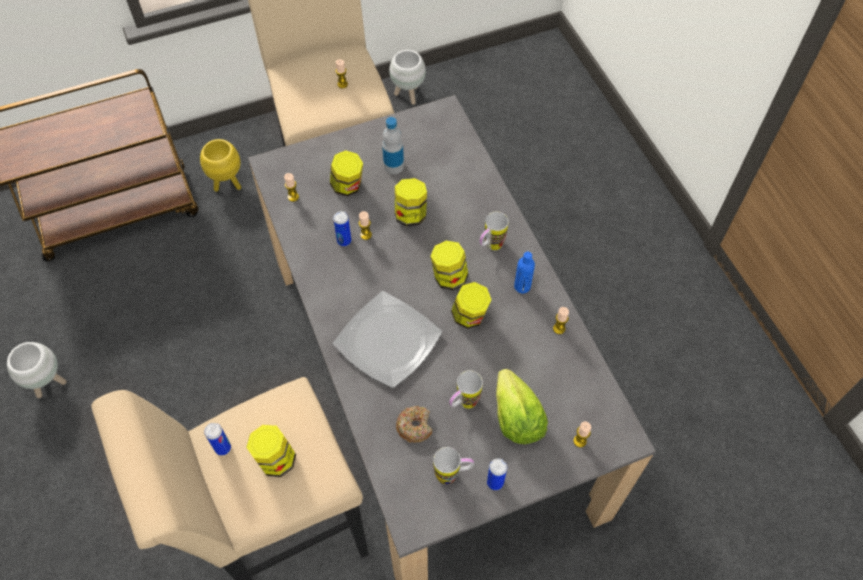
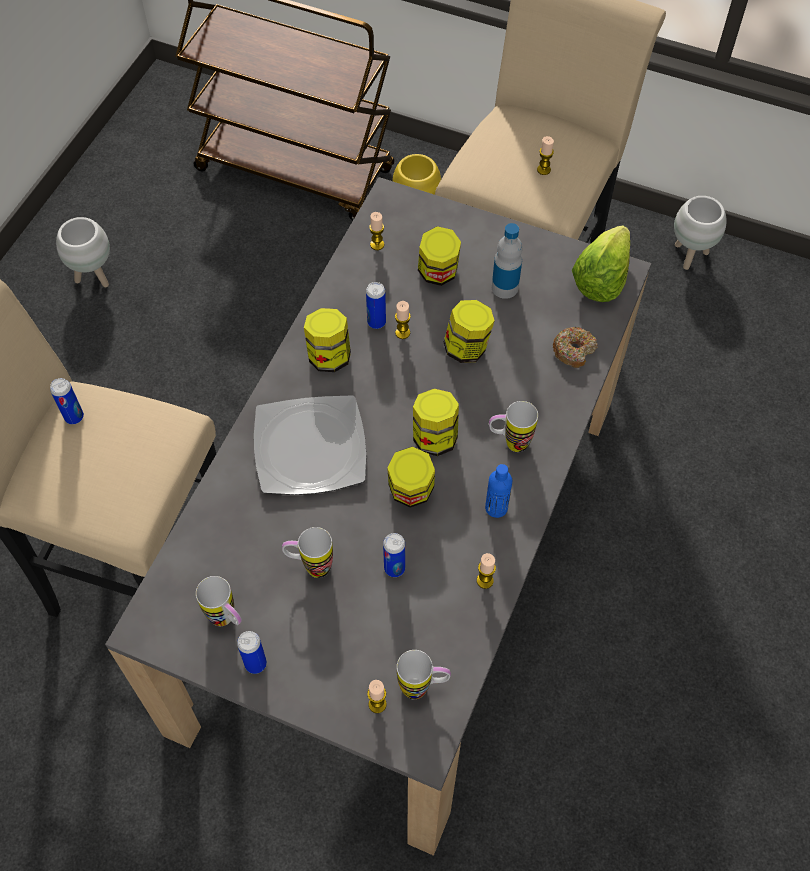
camera: 45 degrees right, 0 degrees up
(275, 459) = (101, 465): jar -> jar (329, 356)
(415, 426) = (245, 546): donut -> donut (574, 350)
(508, 364) = (394, 568): none -> can
(516, 418) = (343, 625): lettuce -> lettuce (601, 279)
(591, 410) = (423, 687): none -> mug

